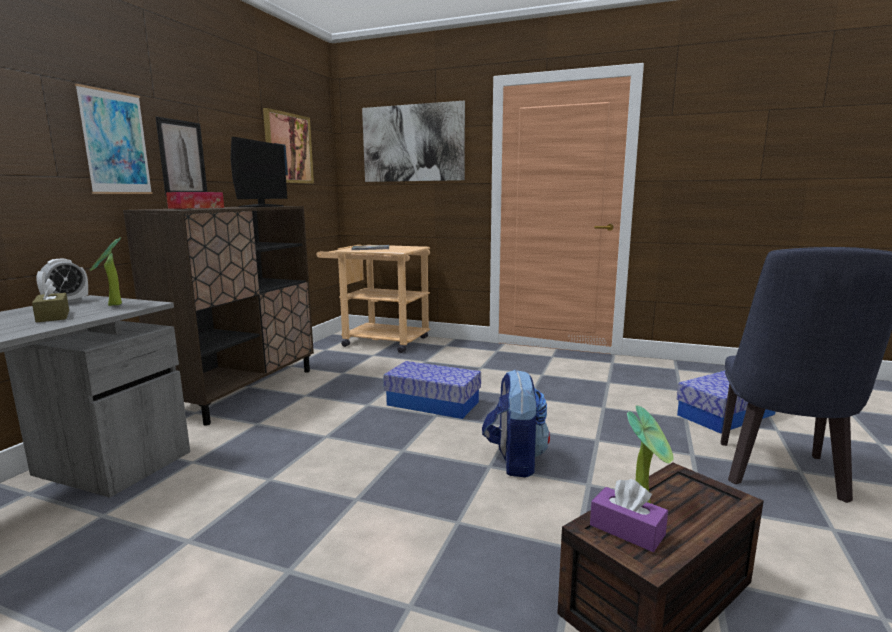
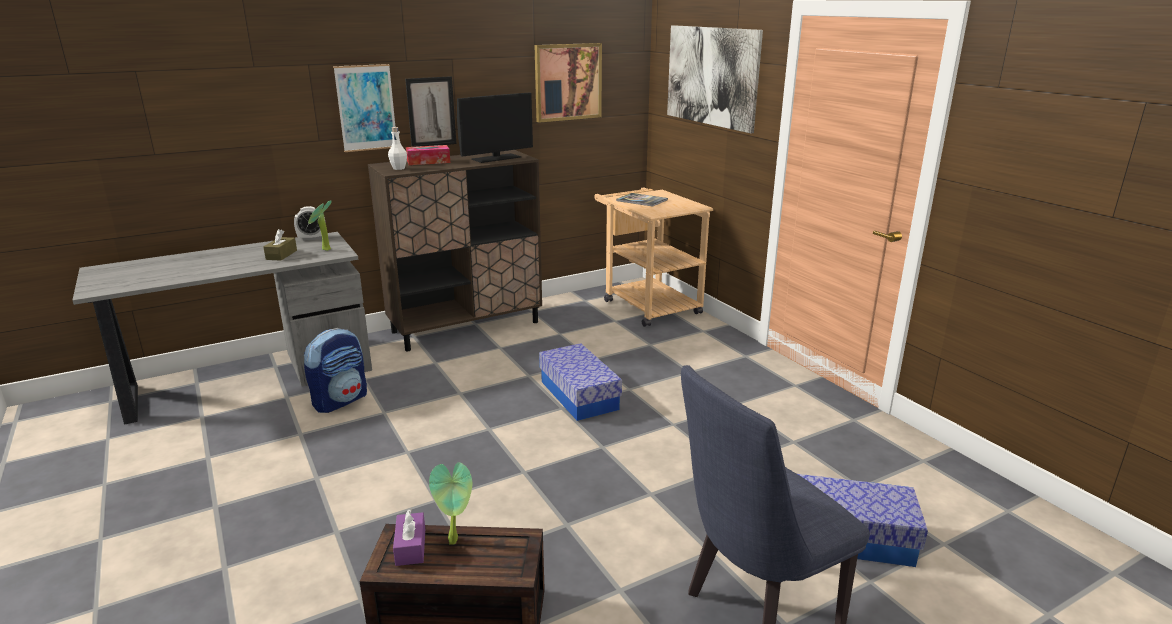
camera: 40 degrees right, 10 degrees up
(178, 209) = (399, 168): none -> white bottle
(514, 460) = (549, 477): backpack -> backpack (340, 400)

